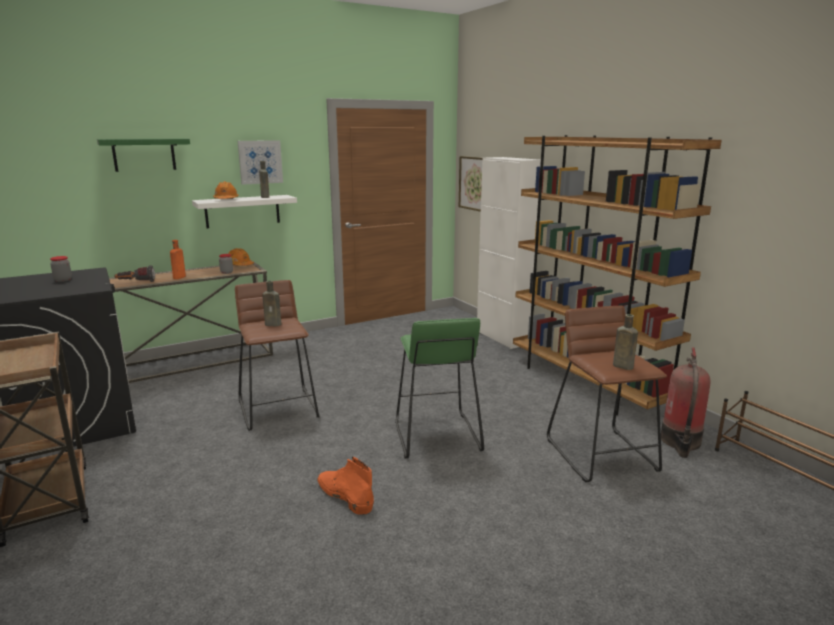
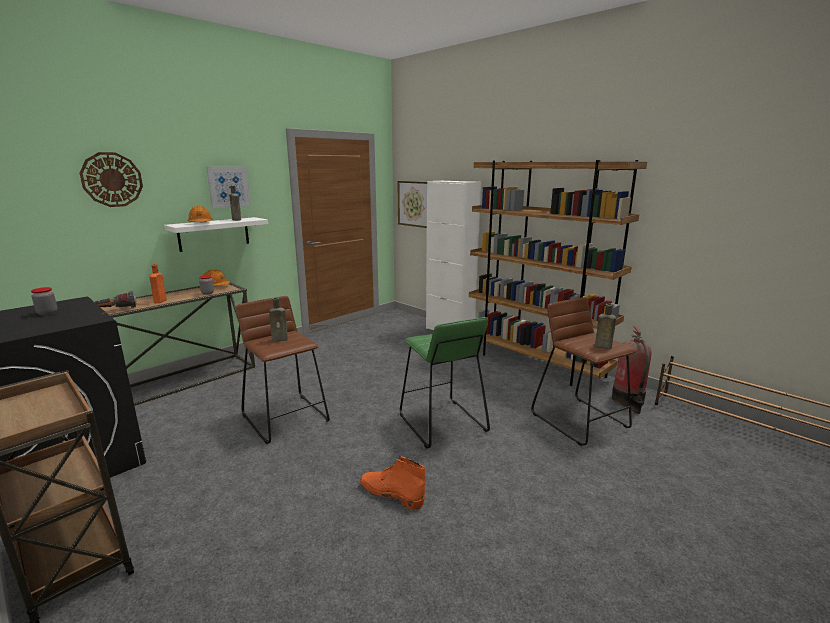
camera: 15 degrees left, 0 degrees up
(144, 154) = (112, 179): green shelf -> wall clock

